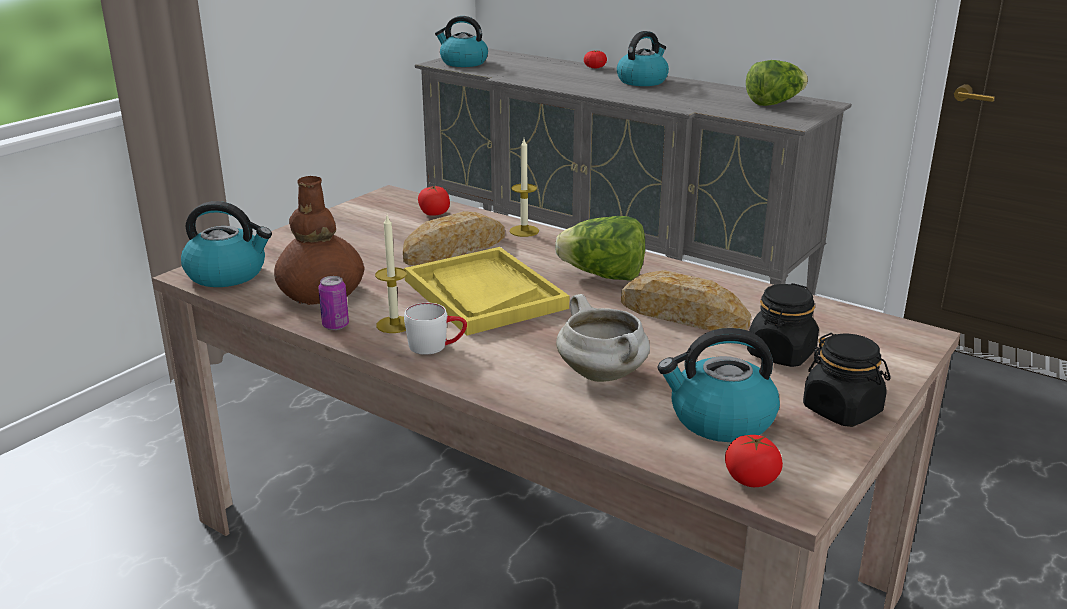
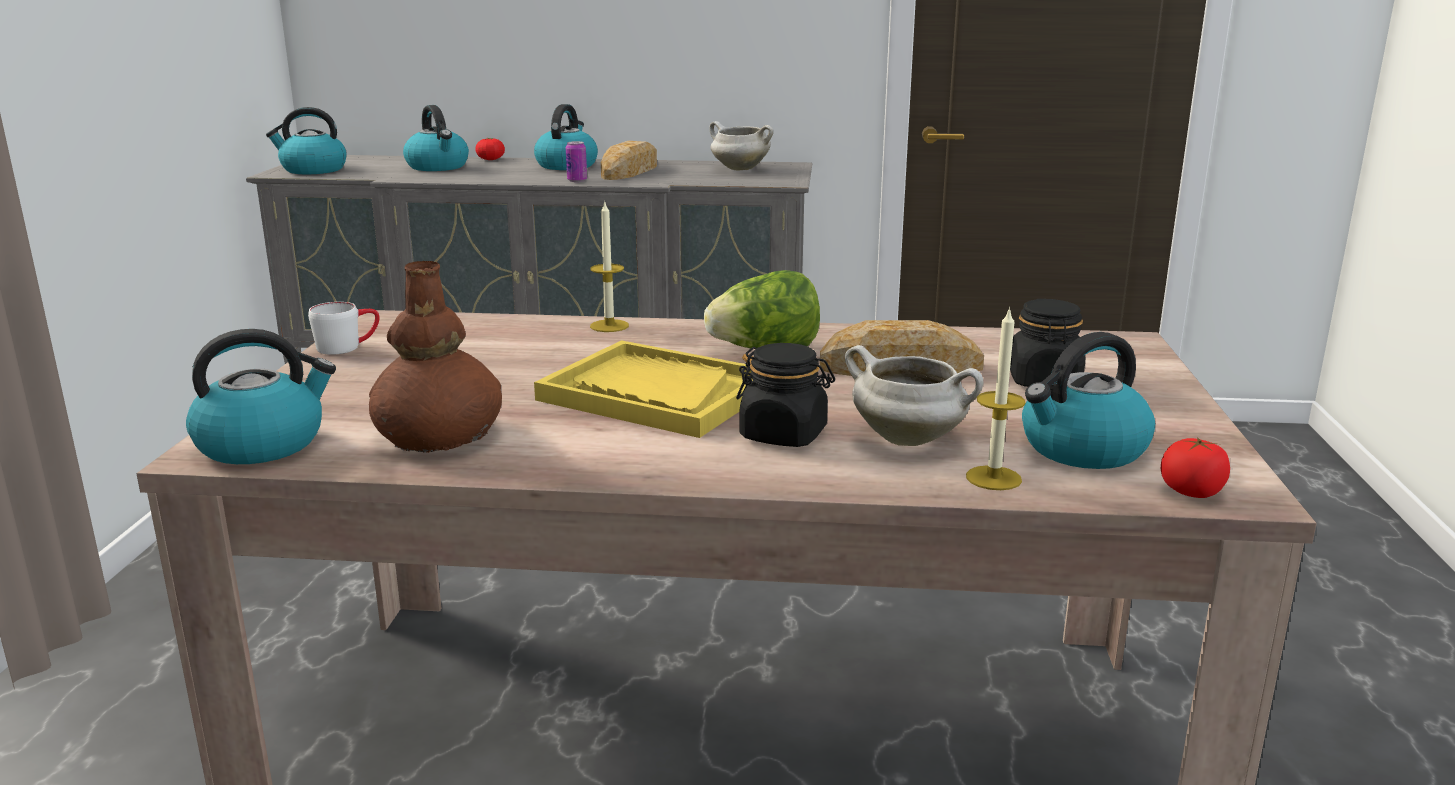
camera: 30 degrees left, 5 degrees down
(335, 325) = (514, 465): can -> can (577, 180)
(394, 324) = (592, 447): candle -> candle (993, 478)
(434, 214) = (470, 328): tomato -> none
(436, 346) = (679, 456): white mug -> white mug (348, 346)
(455, 249) = (551, 357): bread -> bread (630, 171)
(548, 70) = (438, 167): none -> kettle
(774, 103) = (739, 169): lettuce -> white cooking pot
(842, 410) = (1169, 414): black jar -> black jar (784, 435)

